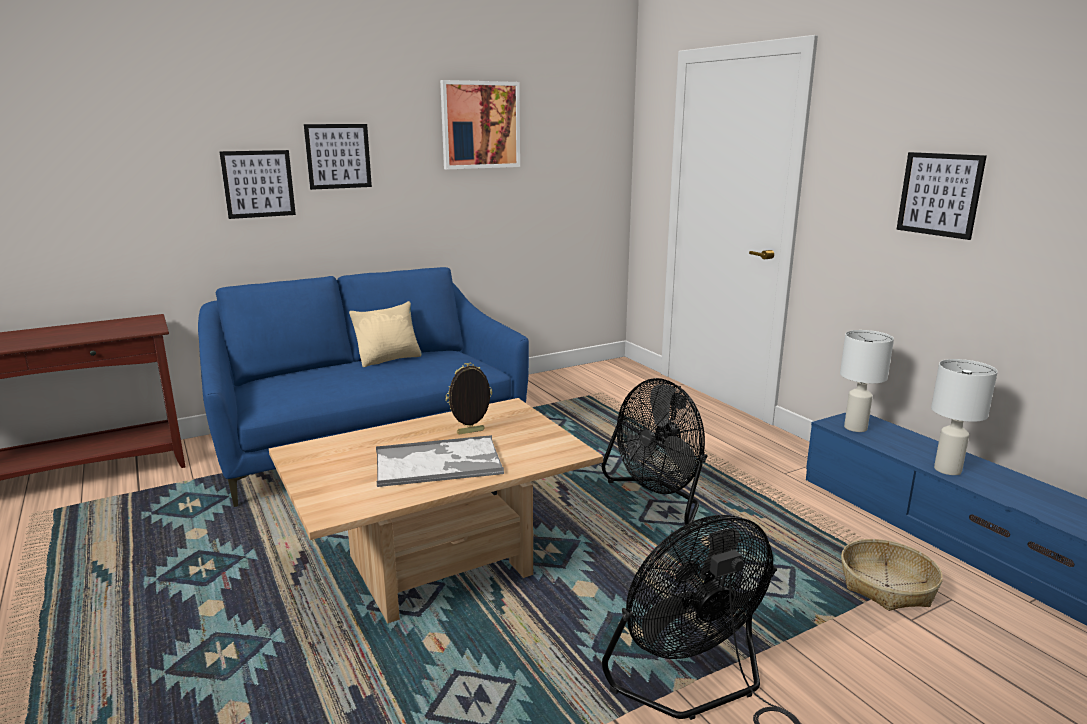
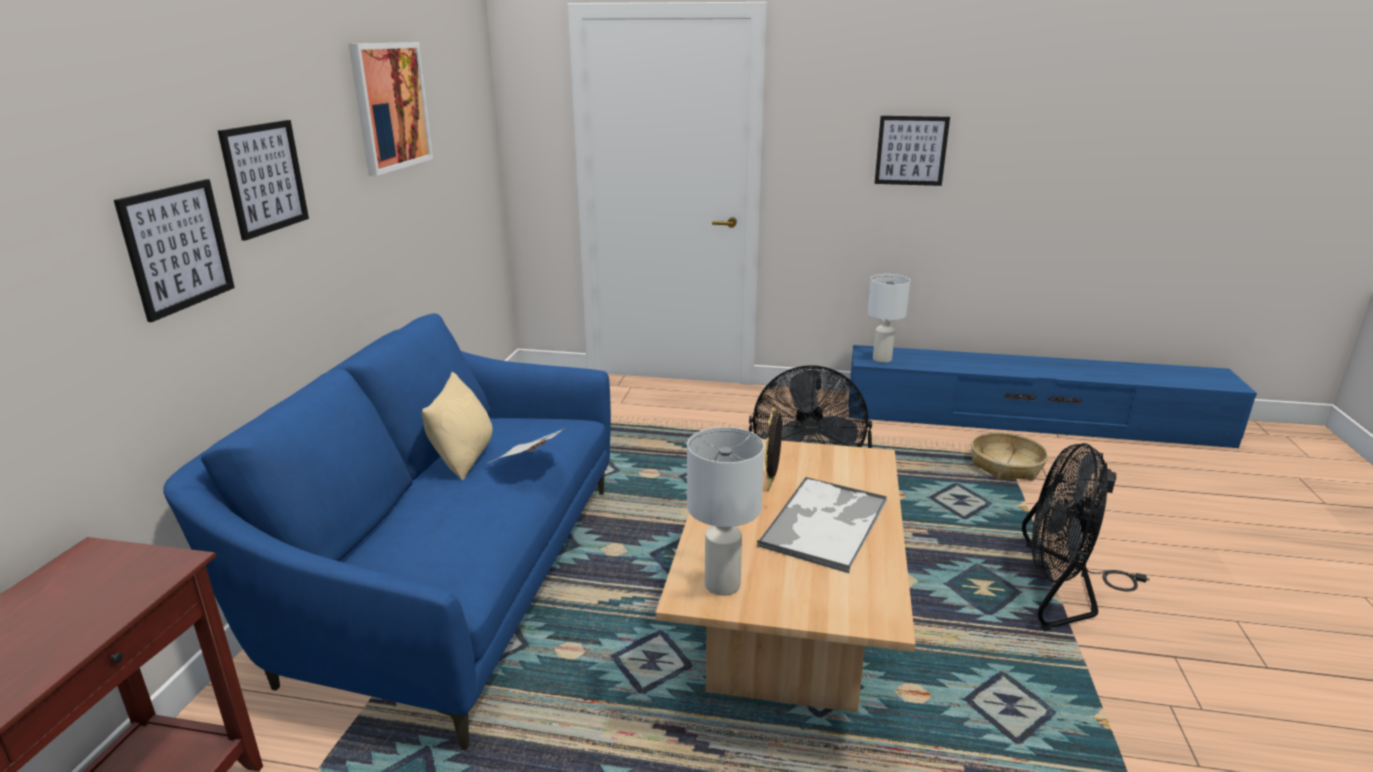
camera: 50 degrees left, 5 degrees up
(402, 373) = (530, 464): none -> newspaper
(948, 470) = (974, 367): white table lamp -> white table lamp (723, 584)

